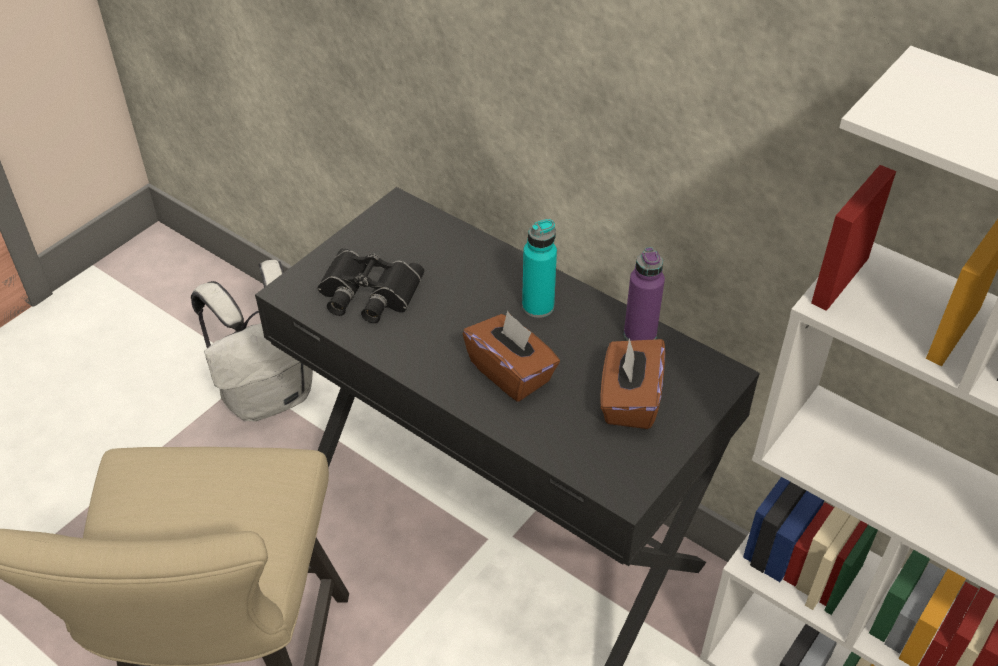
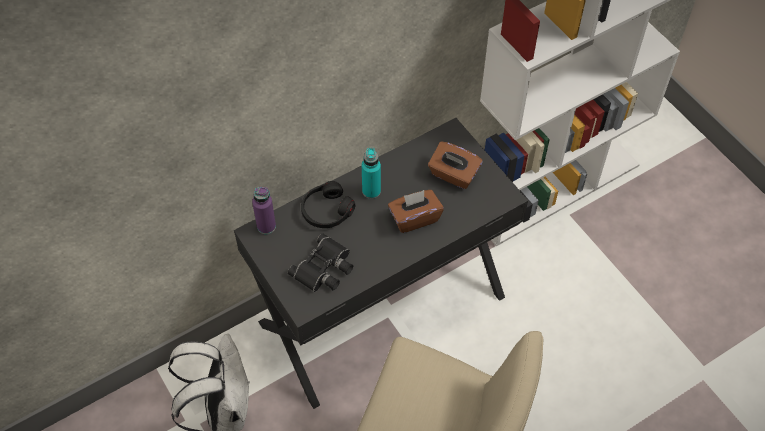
camera: 70 degrees left, 10 degrees up
(474, 267) = (326, 211): none -> black headphones
(640, 334) = (411, 154): purple bottle -> purple bottle (266, 226)

